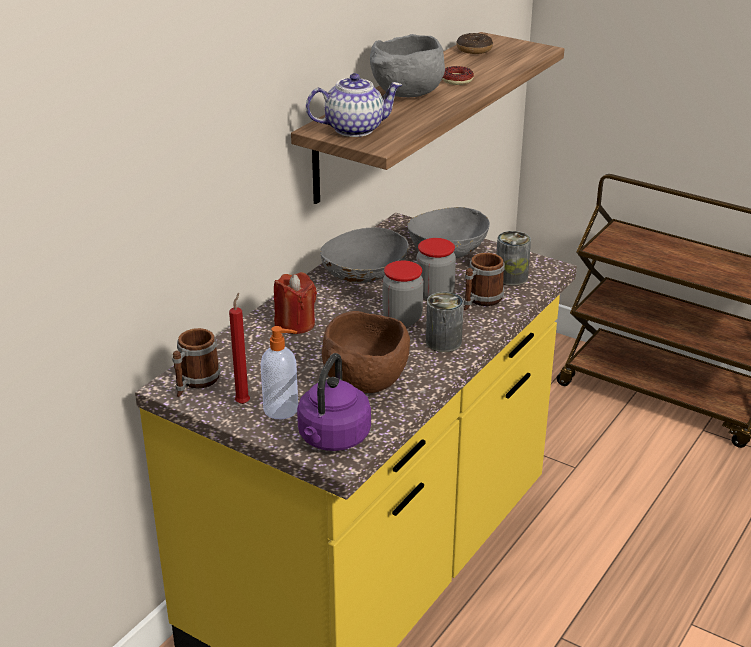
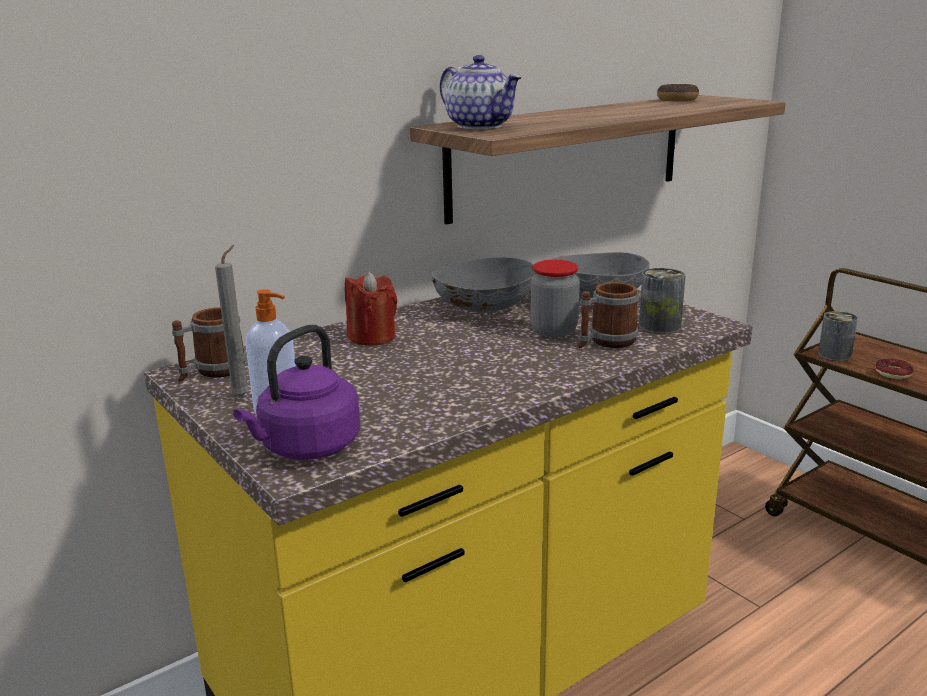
camera: 20 degrees right, 10 degrees down
(243, 402) = (243, 396): red candle -> grey candle
(354, 129) = (481, 126): teapot -> teapot turned 45 degrees clockwise
(366, 382) = (402, 397): brown bowl -> none
(402, 319) = (497, 347): jar -> none
(406, 95) = (567, 114): grey bowl -> none
(443, 342) = (530, 373): can -> can (834, 355)
(456, 80) = (636, 110): donut -> donut (893, 373)

